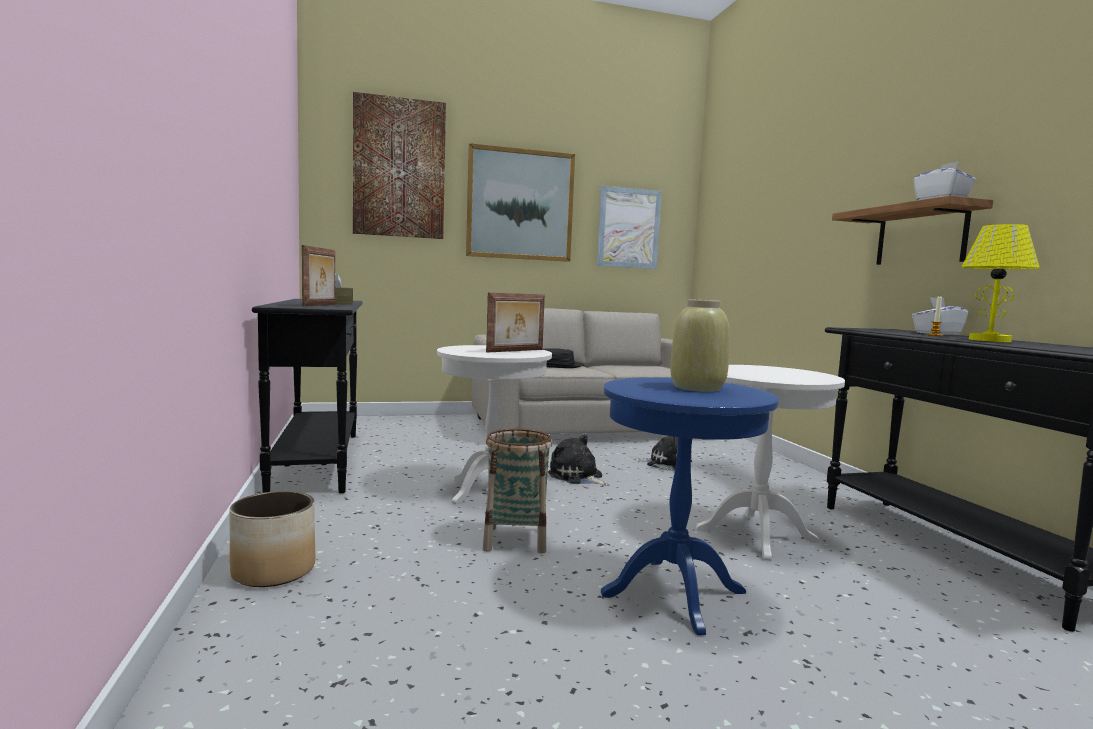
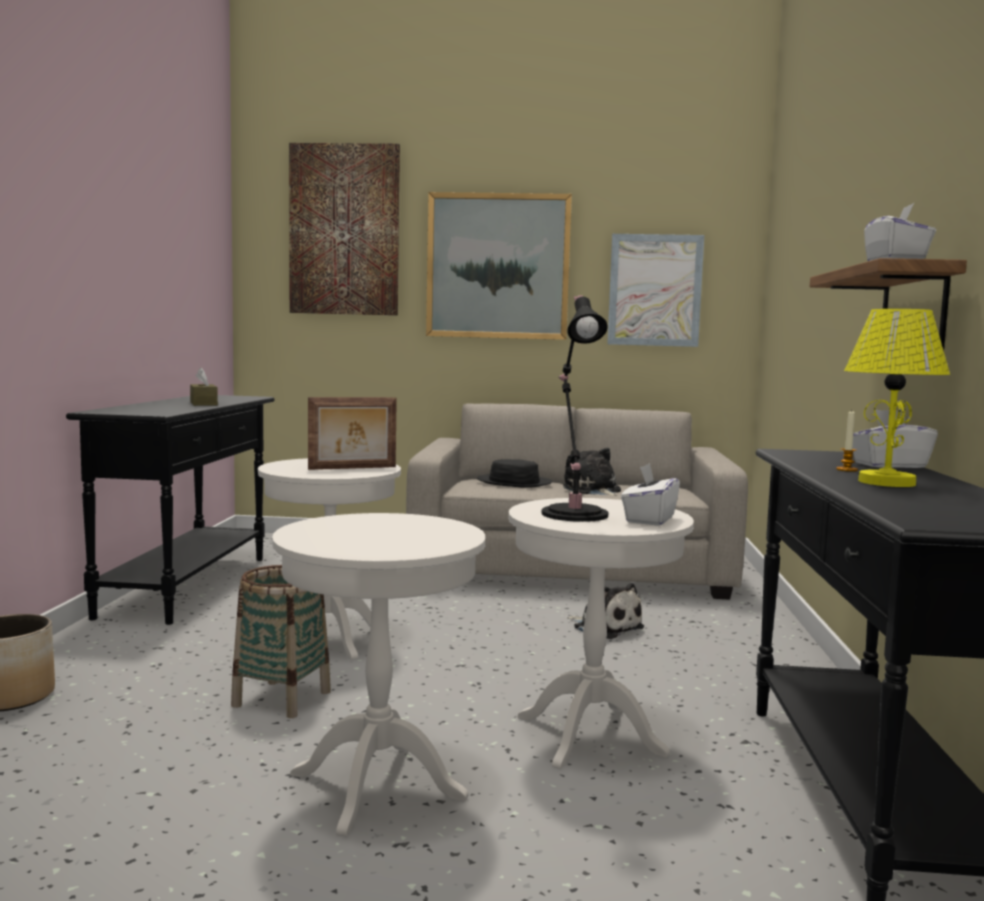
camera: 20 degrees right, 0 degrees up
(320, 305) = (160, 409): picture frame -> none
(577, 477) = (458, 633): plush toy -> plush toy (593, 491)
(673, 593) = (377, 786): blue side table -> white side table
(696, 388) = (396, 531): beige vase -> none
(757, 373) = (573, 513): none -> black table lamp
(811, 375) = (649, 519): none -> white tissue box

